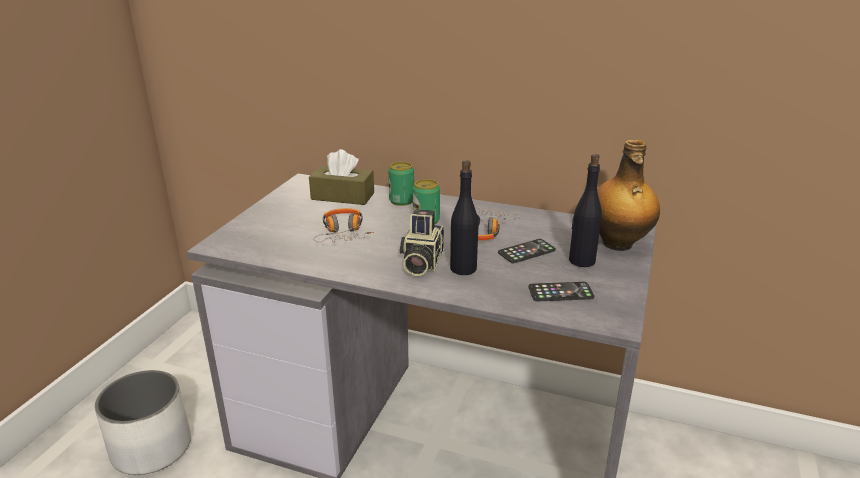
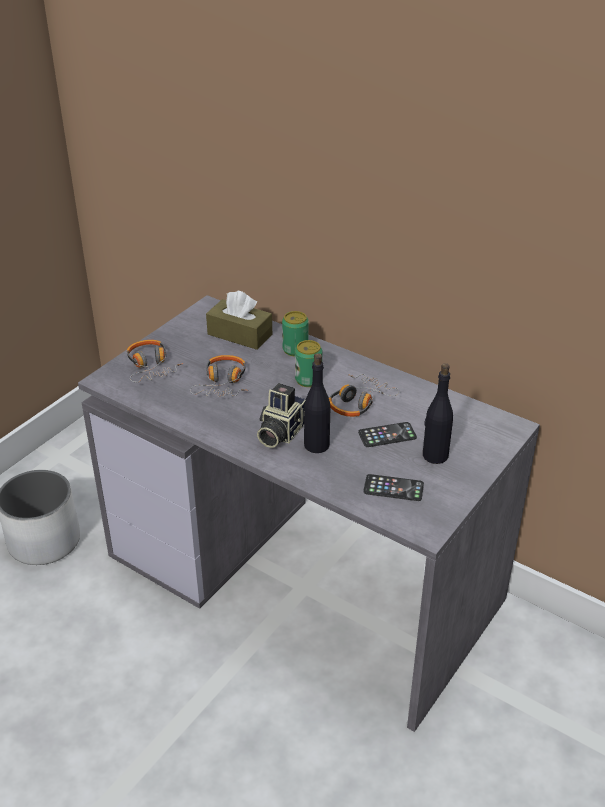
camera: 15 degrees right, 10 degrees up
(263, 229) = (151, 366): none -> headphones
(617, 244) = (484, 441): bottle -> none

